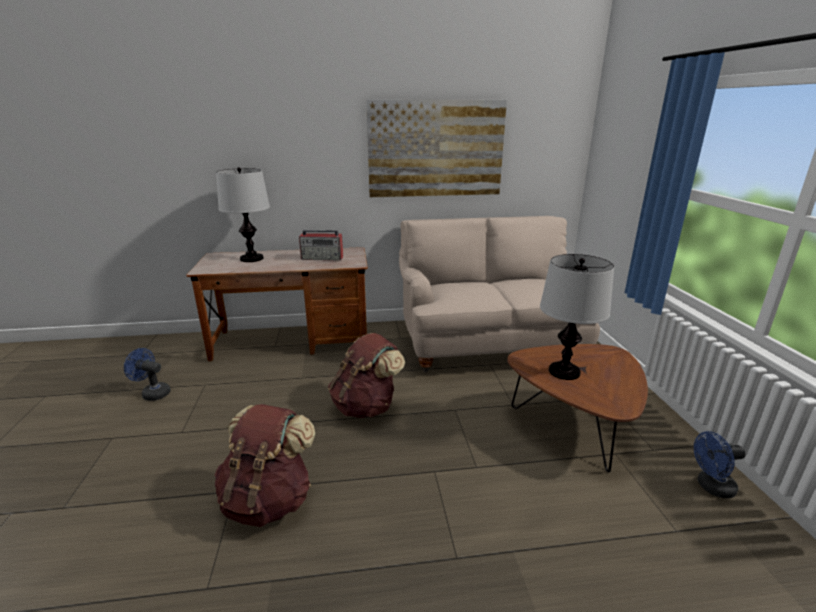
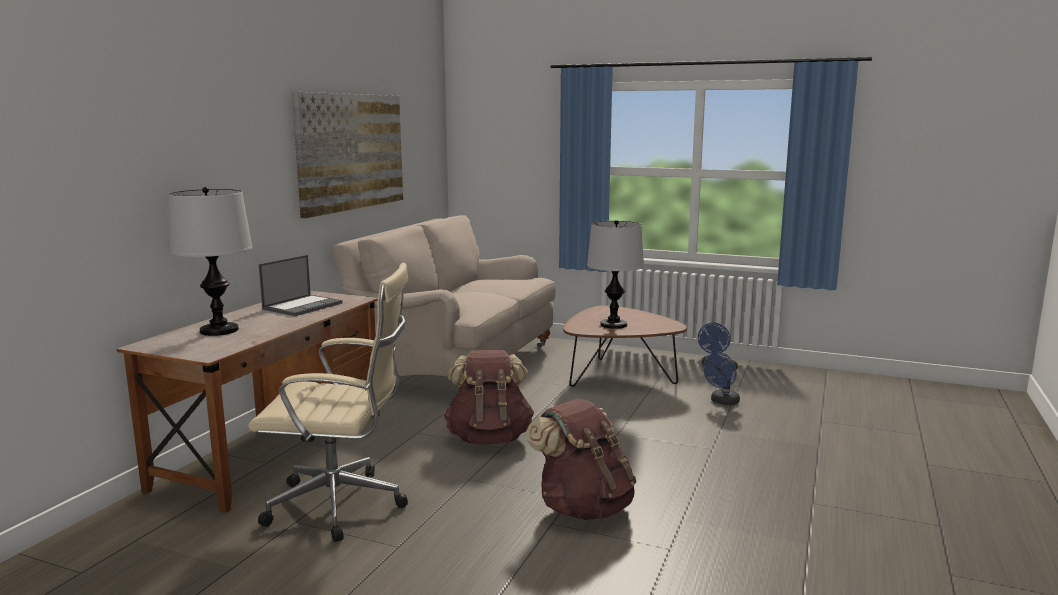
camera: 60 degrees left, 10 degrees down
(153, 393) = (254, 564): blue fan -> blue fan (722, 402)
(230, 391) = (342, 505): none -> beige office chair
(323, 258) = (303, 306): radio -> laptop

